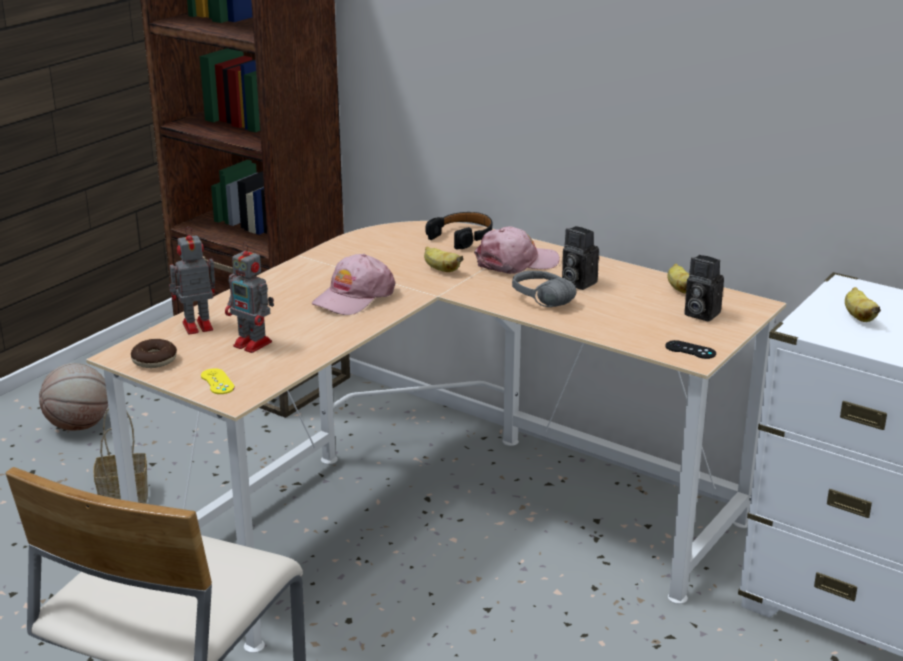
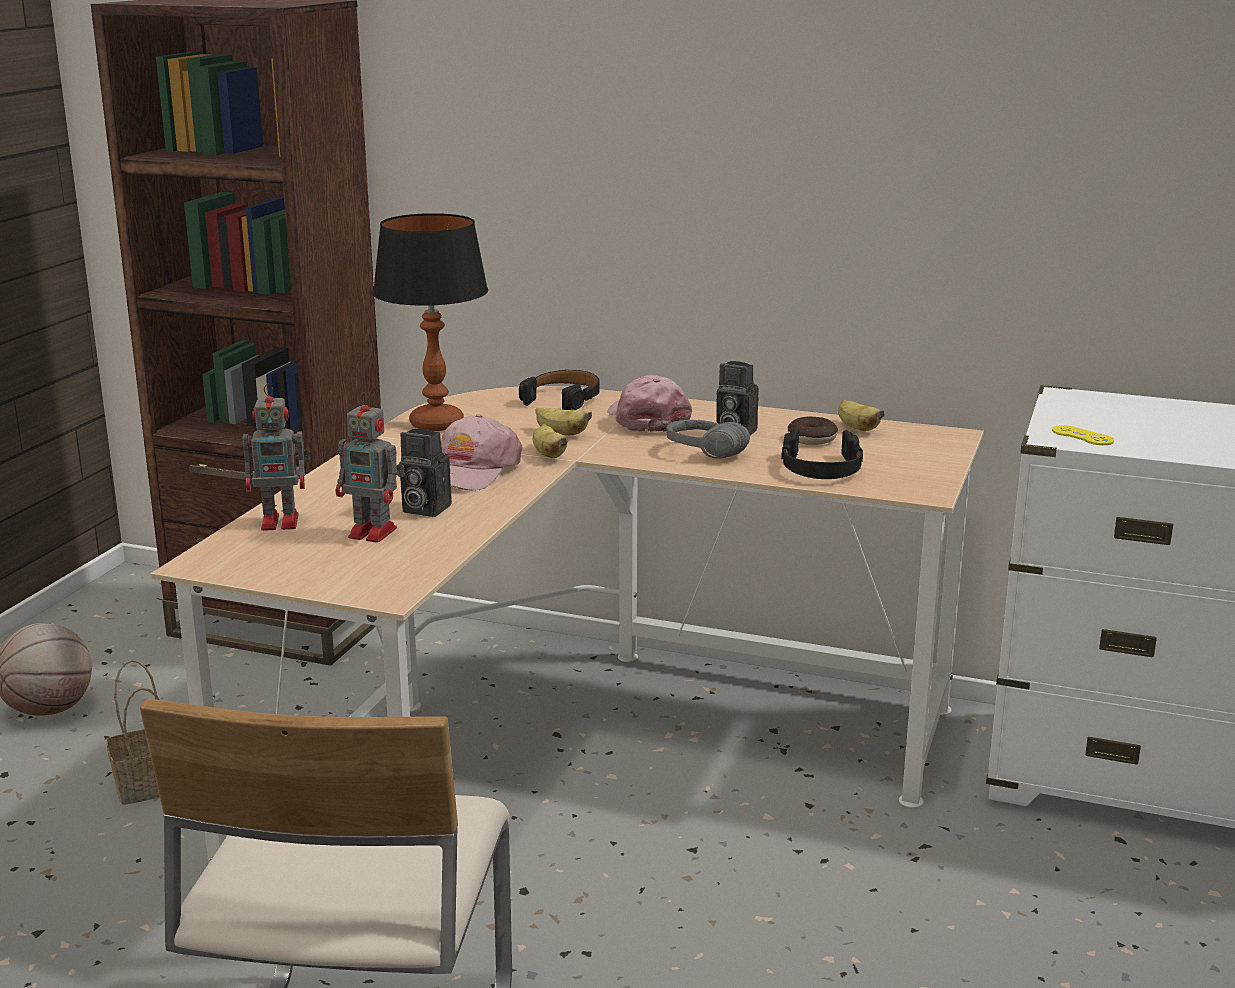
camera: 15 degrees left, 5 degrees down
(154, 360) = (250, 564): donut -> donut (812, 439)
(195, 326) = (282, 522): toy robot -> toy robot turned 150 degrees counterclockwise
(217, 382) = (353, 578): yellow game controller -> yellow game controller (1082, 436)
(353, 250) = (436, 423): none -> table lamp
(516, 262) = (647, 419): pink cap -> pink cap turned 75 degrees counterclockwise
(624, 325) = (821, 469): none -> black headphones
(690, 350) = (914, 485): black game controller -> none
(699, 314) = (897, 449): camera -> camera (423, 509)
(858, 317) = (1104, 422): banana -> banana (548, 454)

